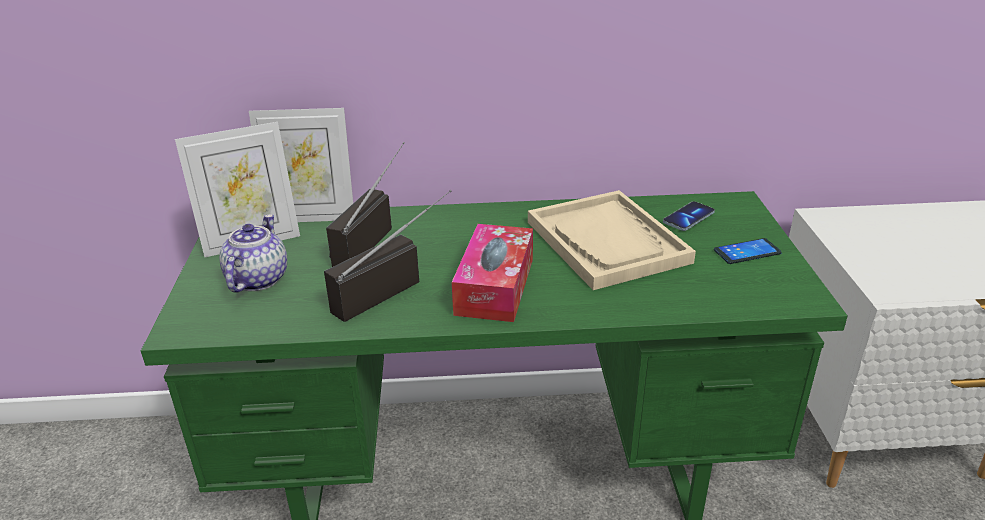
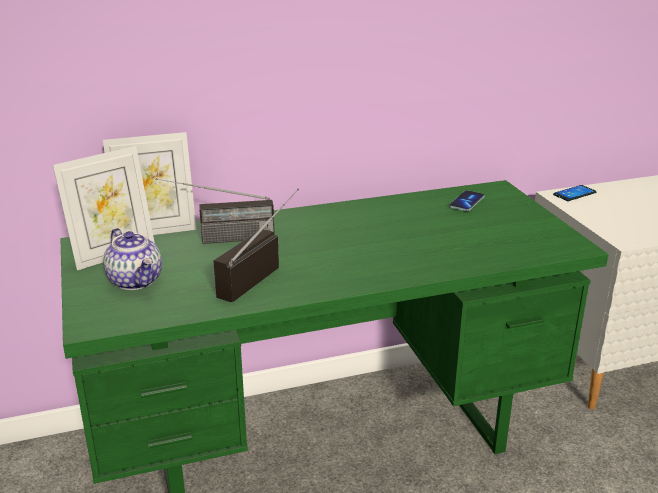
camera: 15 degrees left, 5 degrees down
(257, 279) = (136, 281): teapot -> teapot turned 150 degrees clockwise
(371, 236) = (218, 239): radio -> radio turned 105 degrees counterclockwise
(495, 286) = (341, 264): tissue box -> none
(607, 242) = (413, 224): beige tray -> none
(747, 252) = (520, 221): phone -> phone (574, 194)

